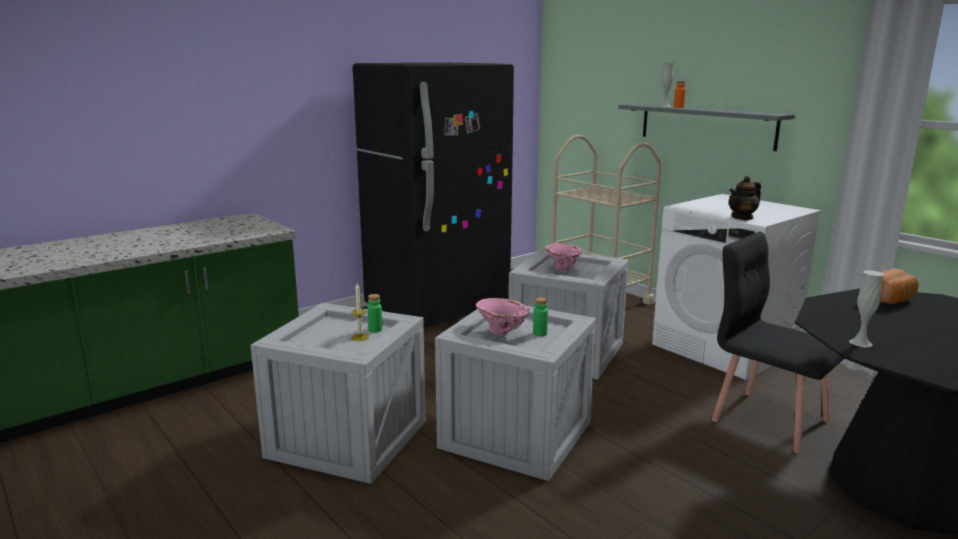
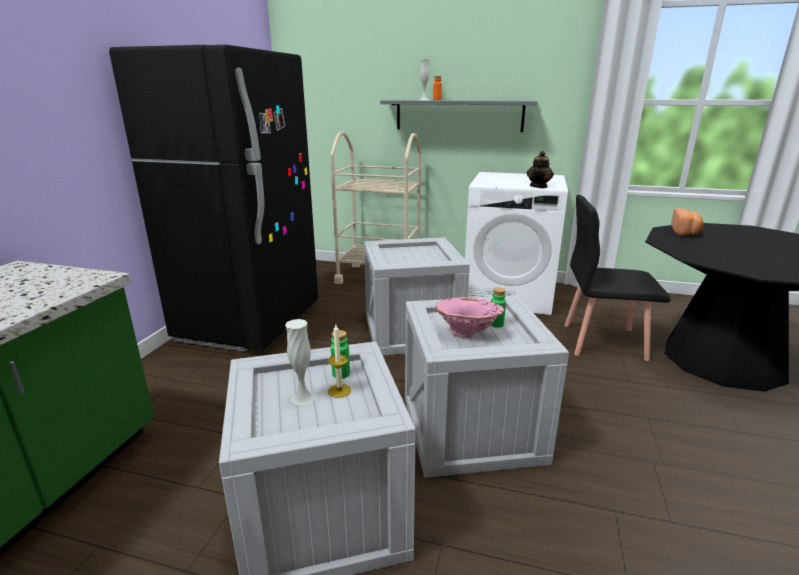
camera: 35 degrees left, 5 degrees up
(562, 270) = (408, 257): pink vase -> none
(860, 342) = (745, 267): white vase -> white vase (303, 398)

